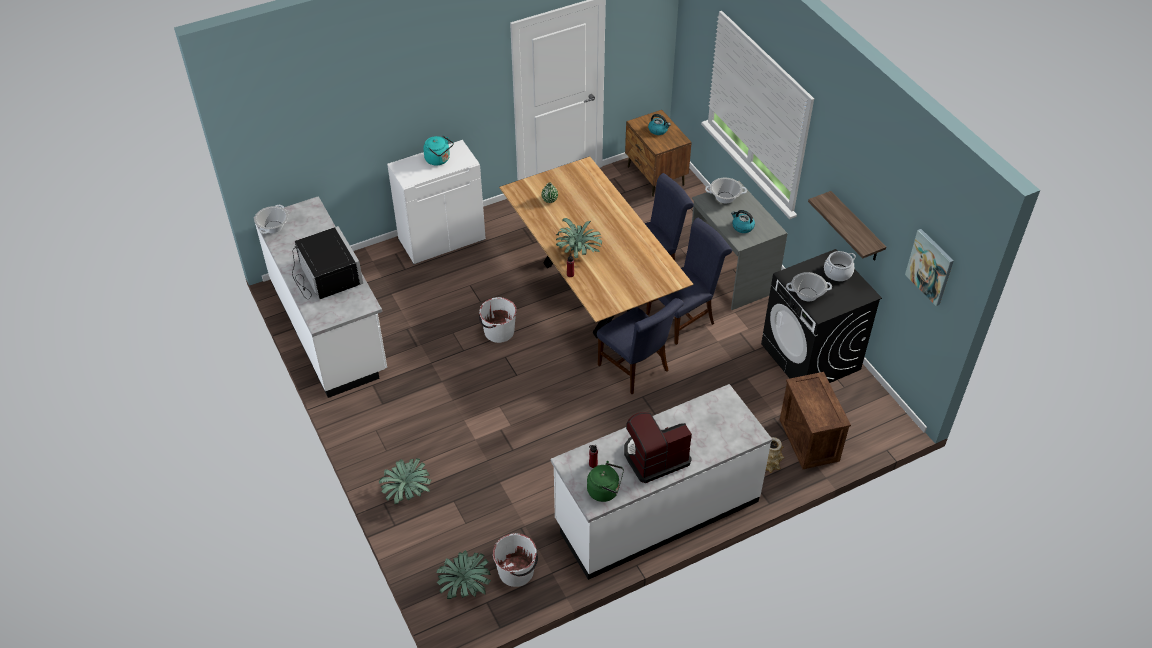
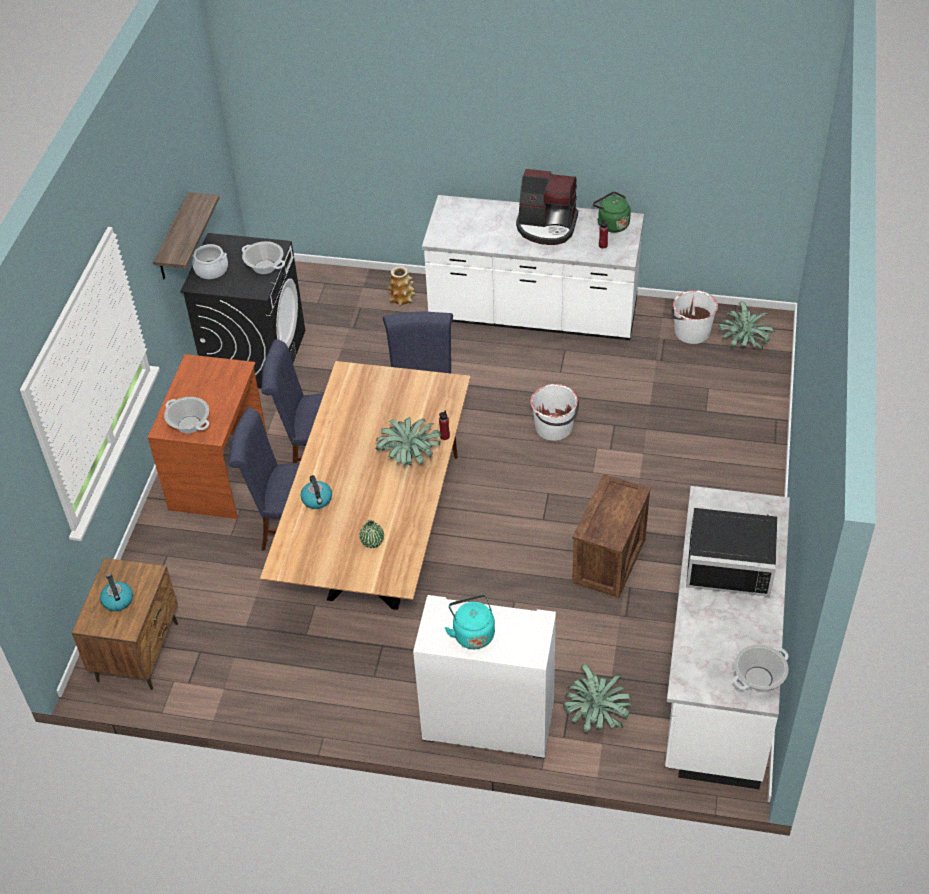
camera: 140 degrees left, 0 degrees up
(326, 276) = (730, 561): black microwave -> black microwave turned 90 degrees counterclockwise
(407, 492) = (745, 441): potted plant -> potted plant (596, 715)
(498, 332) = (525, 551): white bucket -> white bucket (554, 428)
(731, 275) = (220, 473): grey desk -> brown desk
(742, 227) = (217, 383): kettle -> kettle (317, 500)
(810, 440) = (346, 297): crate -> crate (608, 559)
(930, 267) = (203, 127): picture -> none

